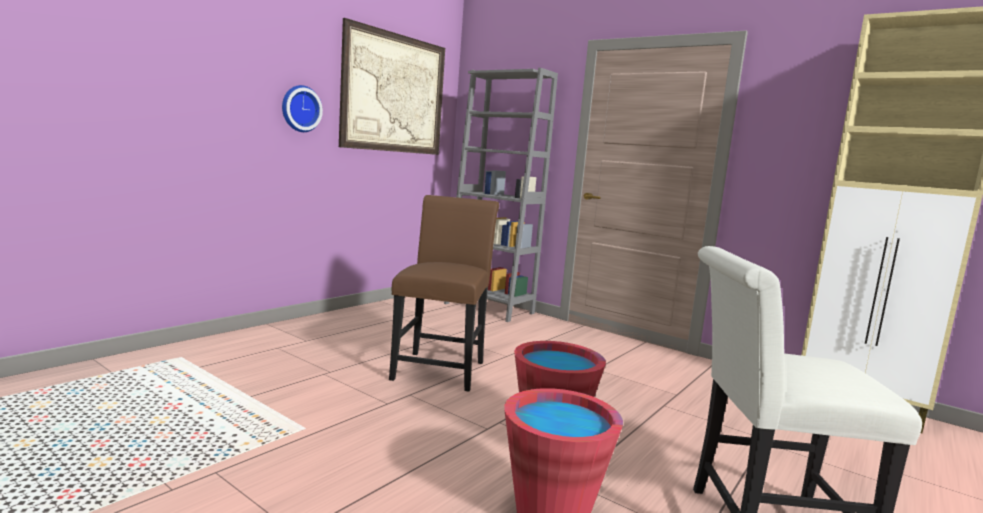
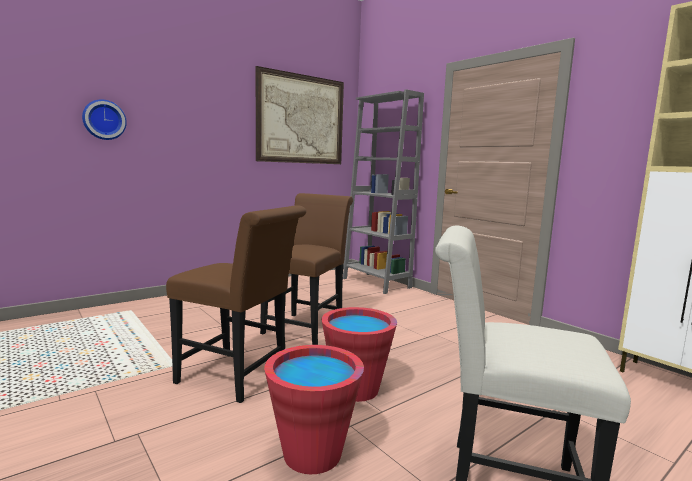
camera: 15 degrees right, 0 degrees up
(300, 109) = (223, 134): wall clock -> wall clock (104, 120)
(400, 437) = (239, 377): none -> brown chair

